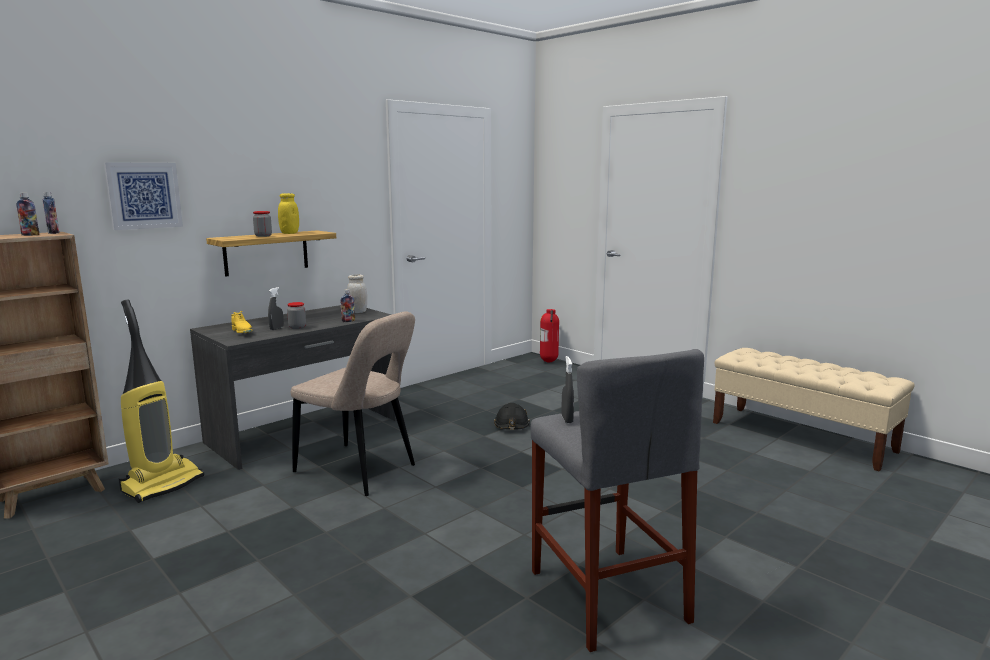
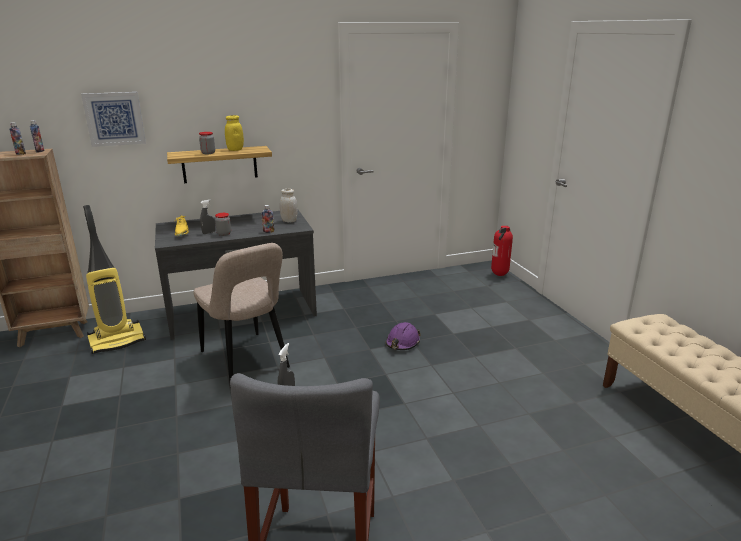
camera: 25 degrees right, 10 degrees up
(511, 425) = (402, 343): black hard hat -> purple hard hat

